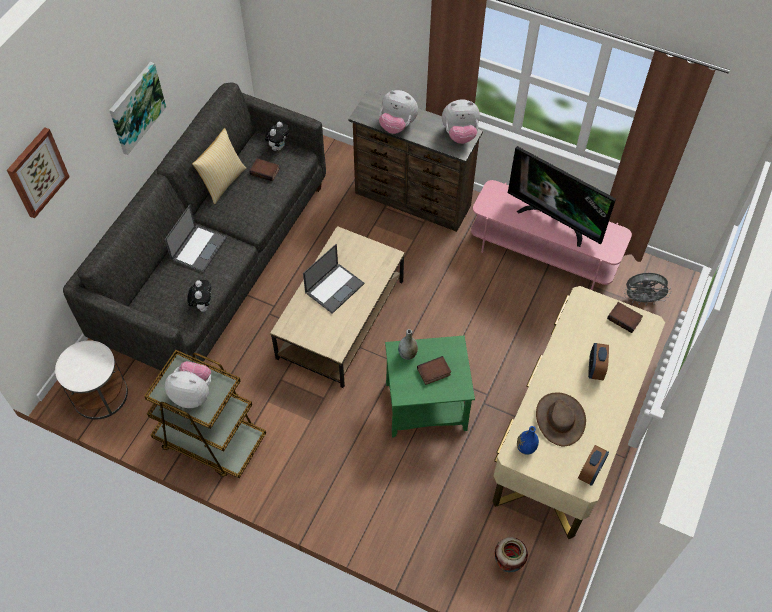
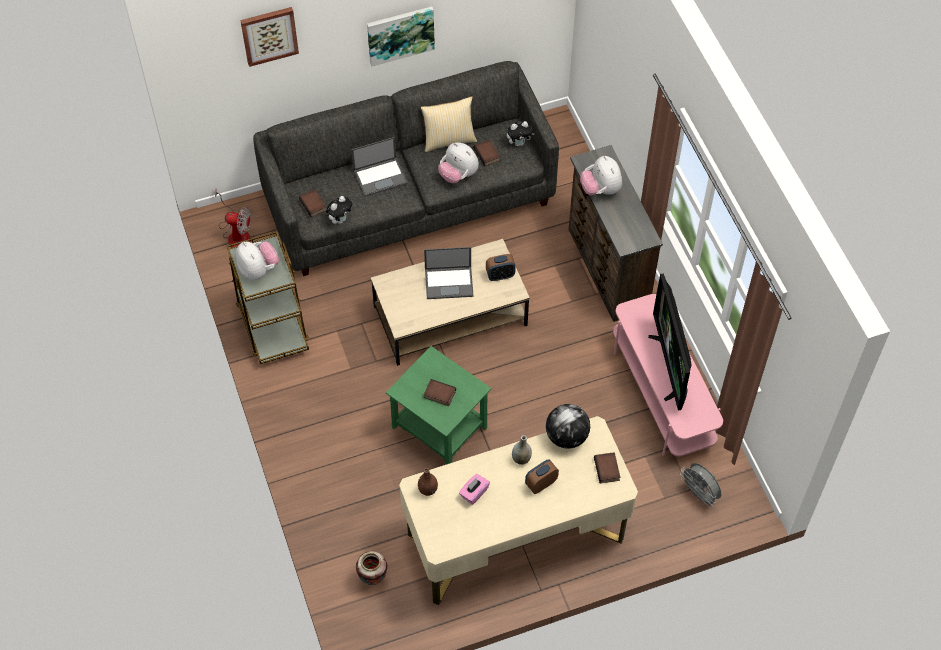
camera: 45 degrees right, 0 degrees up
(99, 394) = (236, 233): white side table -> fan
(169, 310) = (314, 205): none -> book
(407, 354) = (436, 367): grey vase -> grey vase (521, 459)
(460, 134) = (640, 233): plush toy -> plush toy (458, 175)
(526, 448) = (428, 490): blue vase -> brown vase
(560, 419) = (474, 493): brown hat -> pink tissue box
(571, 320) = (566, 437): none -> globe
(590, 472) = (452, 543): alarm clock -> alarm clock (500, 275)

